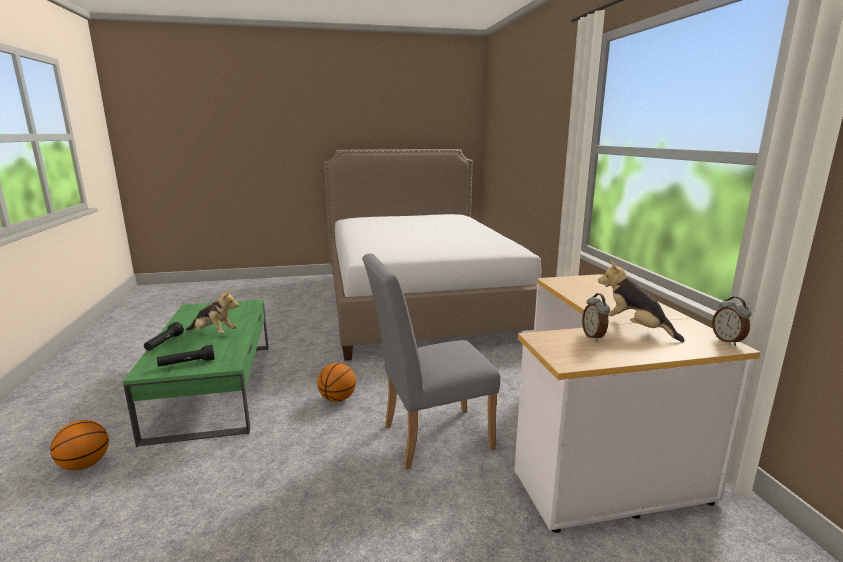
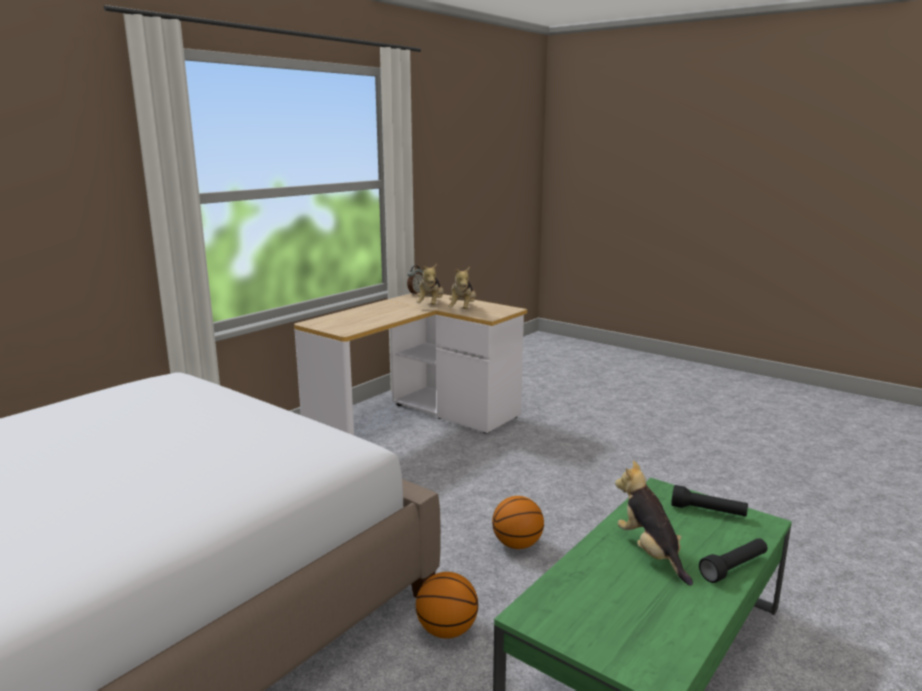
camera: 130 degrees left, 0 degrees up
(84, 464) = (839, 615): basketball -> basketball (447, 631)
(428, 437) = (497, 474): grey chair -> none
(594, 336) = (463, 309): alarm clock -> plush toy

